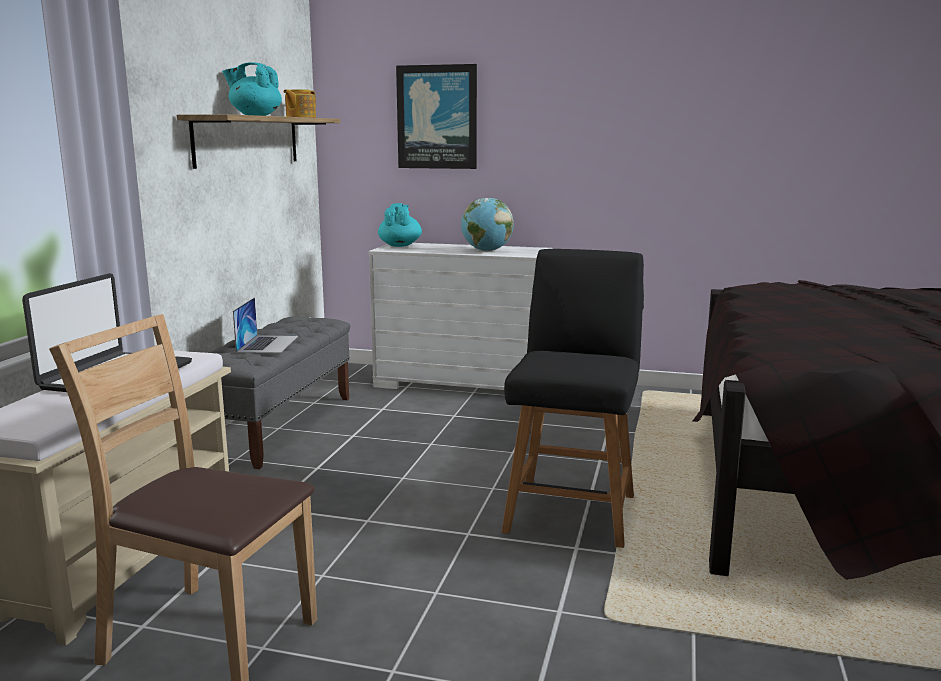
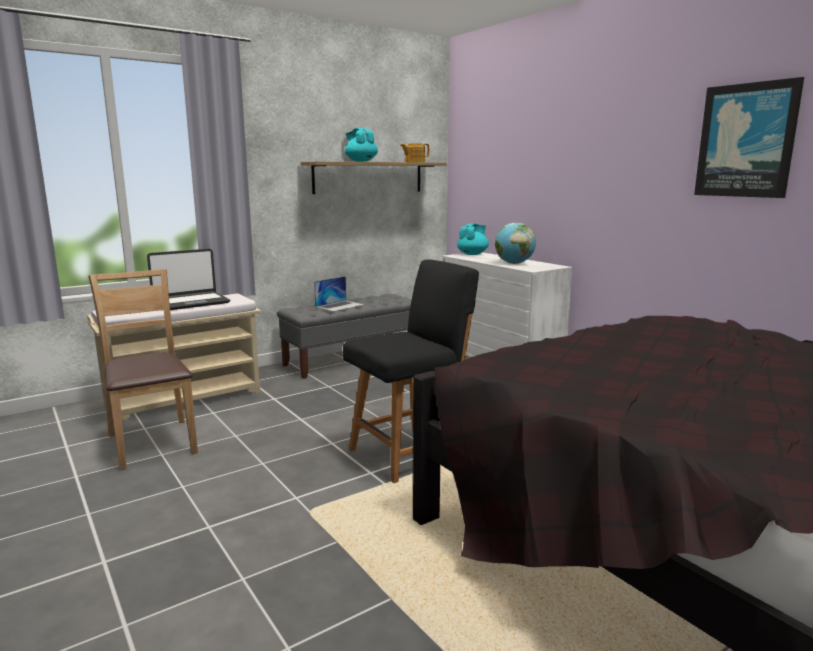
camera: 40 degrees right, 0 degrees up
(437, 117) = (510, 160): picture -> picture (746, 141)

